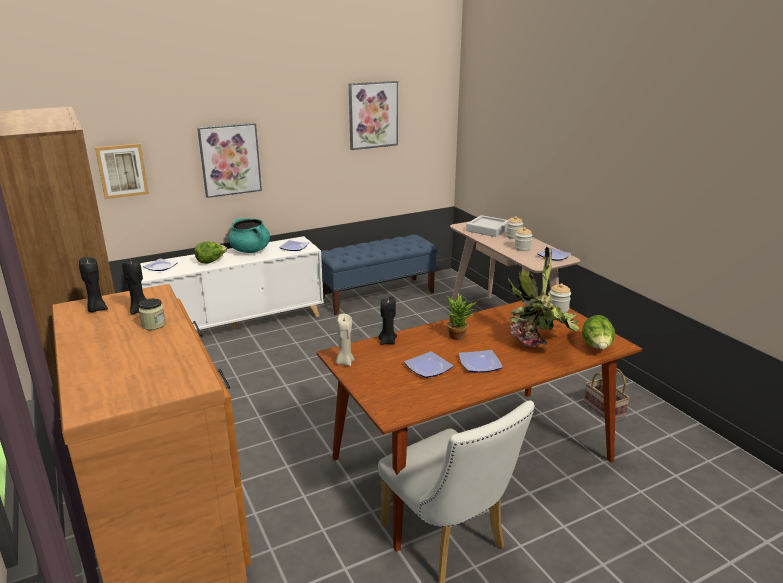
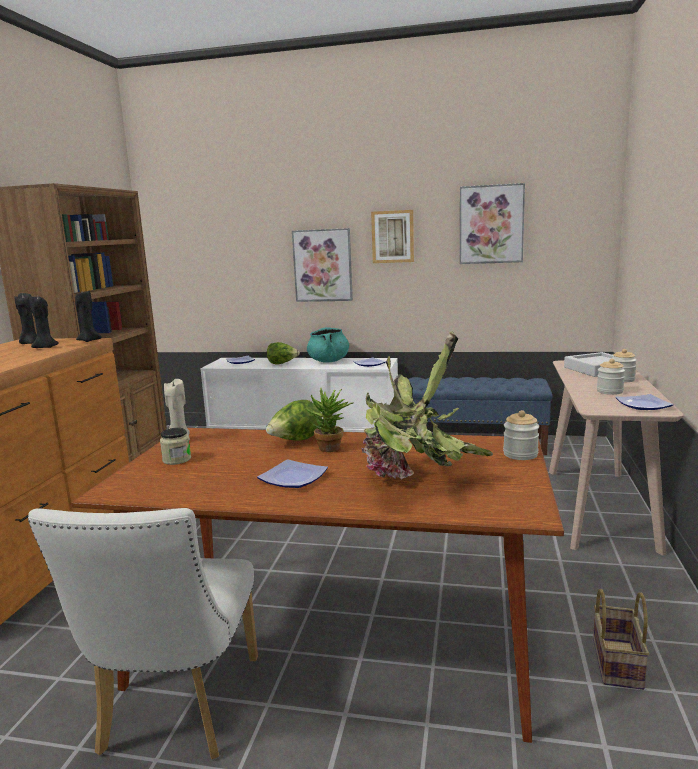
camera: 40 degrees right, 10 degrees down
(122, 170) = (225, 268): picture -> picture (392, 236)
(154, 325) = (26, 355): jar -> jar (177, 459)
(387, 341) = (252, 435): black candle -> black candle (89, 340)
(429, 368) = (236, 466): plate -> none
(597, 347) = (484, 507): lettuce -> lettuce (296, 441)

